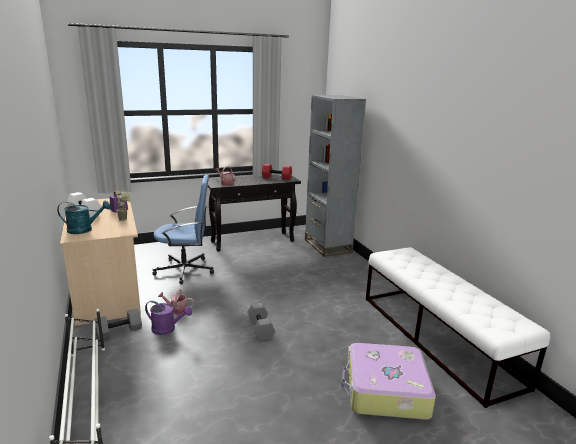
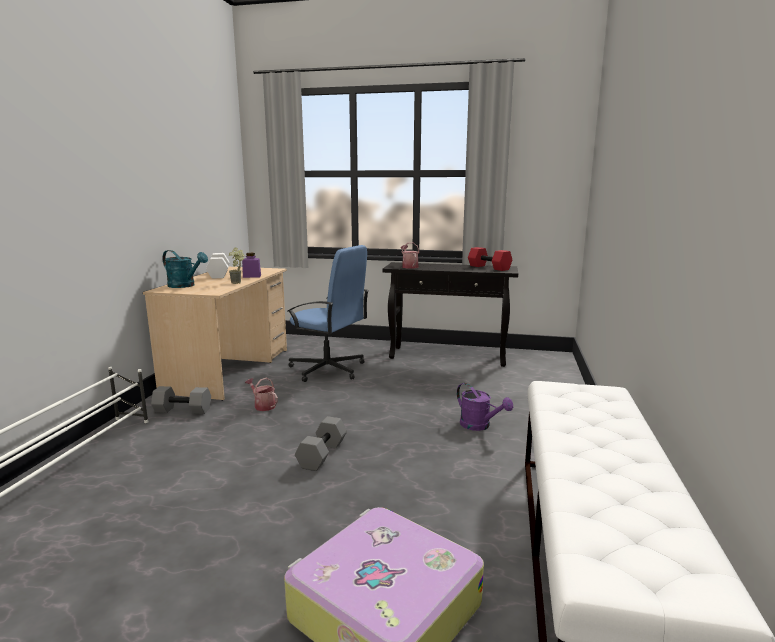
camera: 35 degrees right, 5 degrees down
(167, 329) = (226, 422): purple watering can -> purple watering can (479, 426)
(327, 246) = (551, 381): grey bookcase -> none

